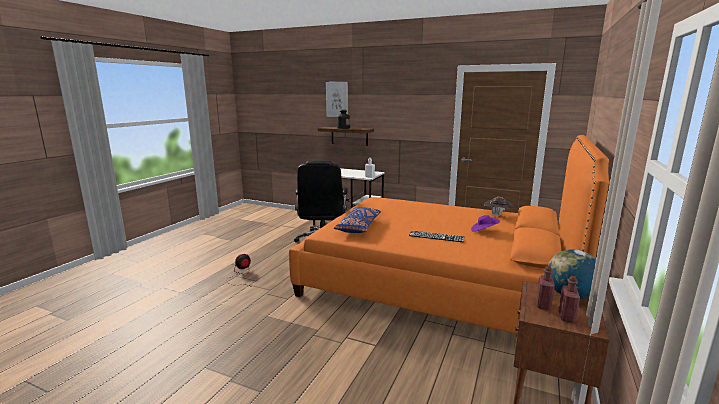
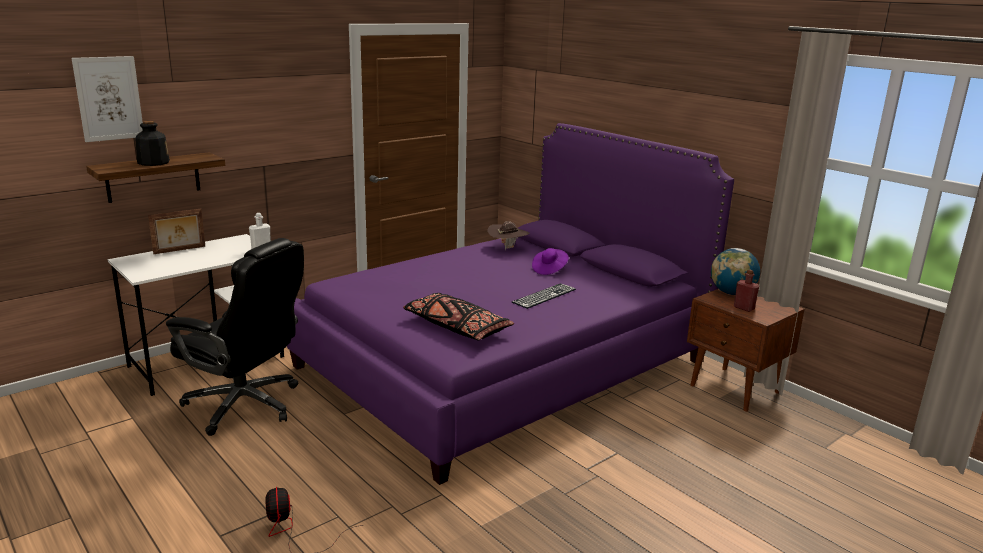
camera: 65 degrees left, 5 degrees up
(350, 170) = (180, 250): none -> picture frame
(359, 227) = (456, 327): blue pillow -> black pillow
(438, 282) = (503, 363): orange bed -> purple bed
(566, 317) = (767, 308): red bottle -> none

